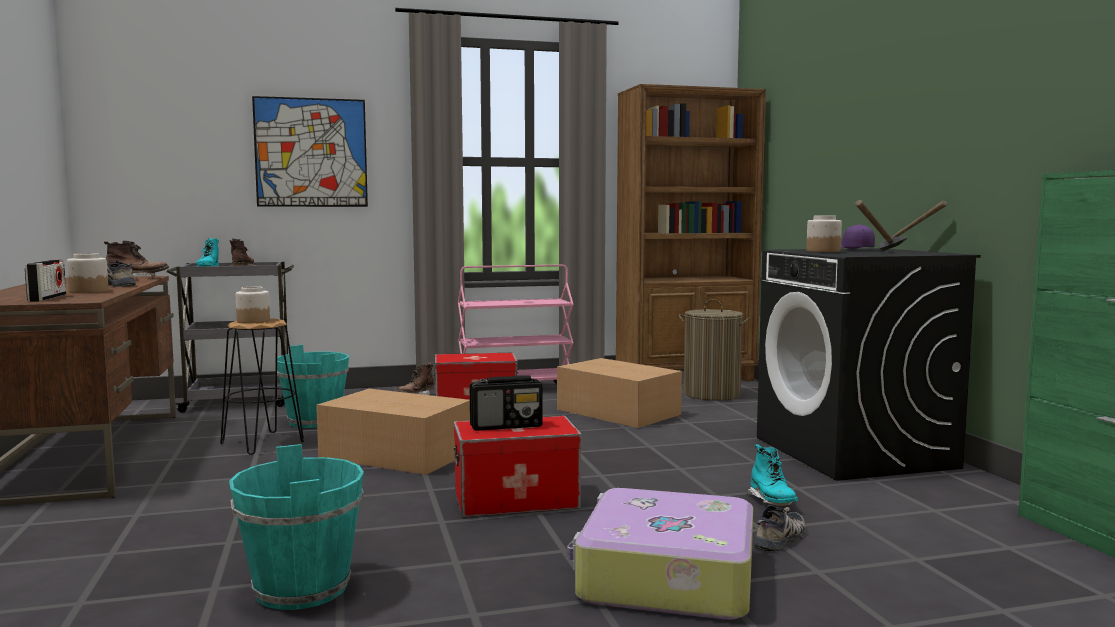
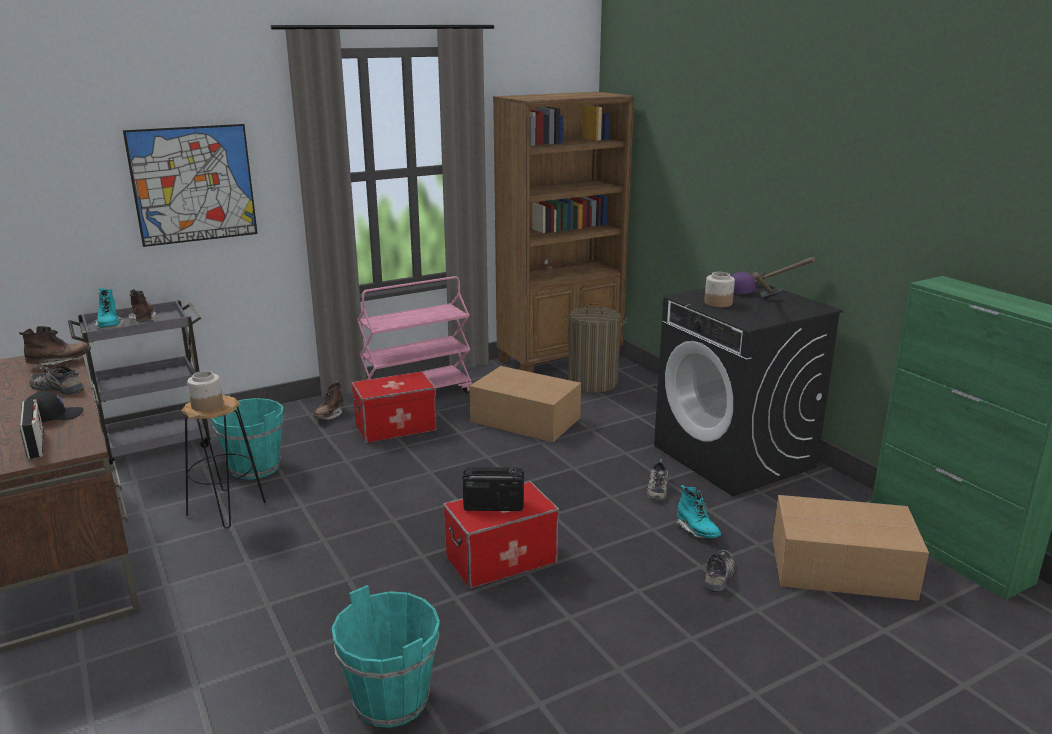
camera: 15 degrees left, 15 degrees up
(88, 291) = (55, 416): jar -> black cap
(397, 455) = (365, 510): cardboard box -> cardboard box (843, 568)
(507, 426) = (493, 505): radio -> radio turned 150 degrees counterclockwise
(665, 577) = (656, 636): suitcase -> none
(740, 467) = (656, 488): none -> shoe

